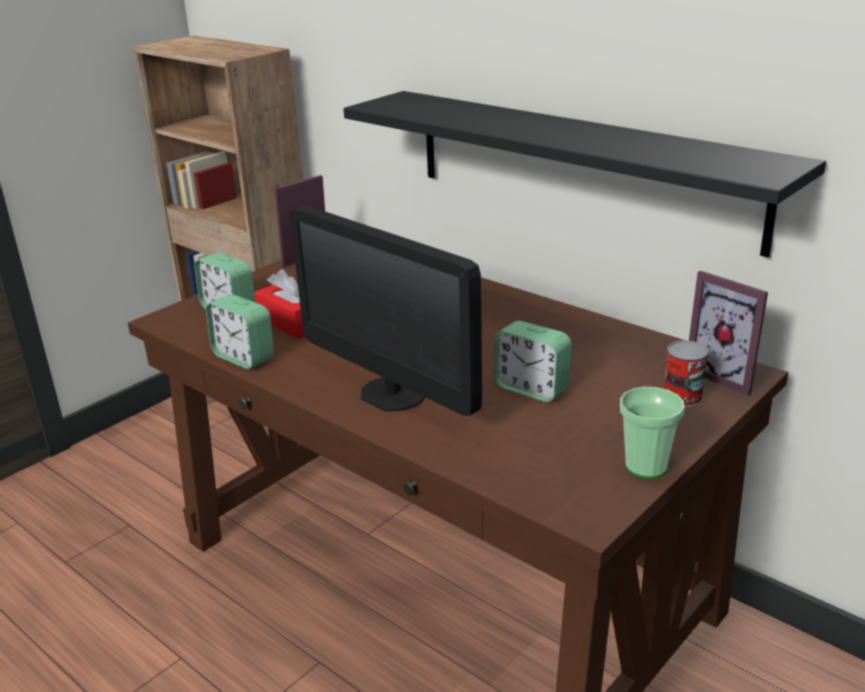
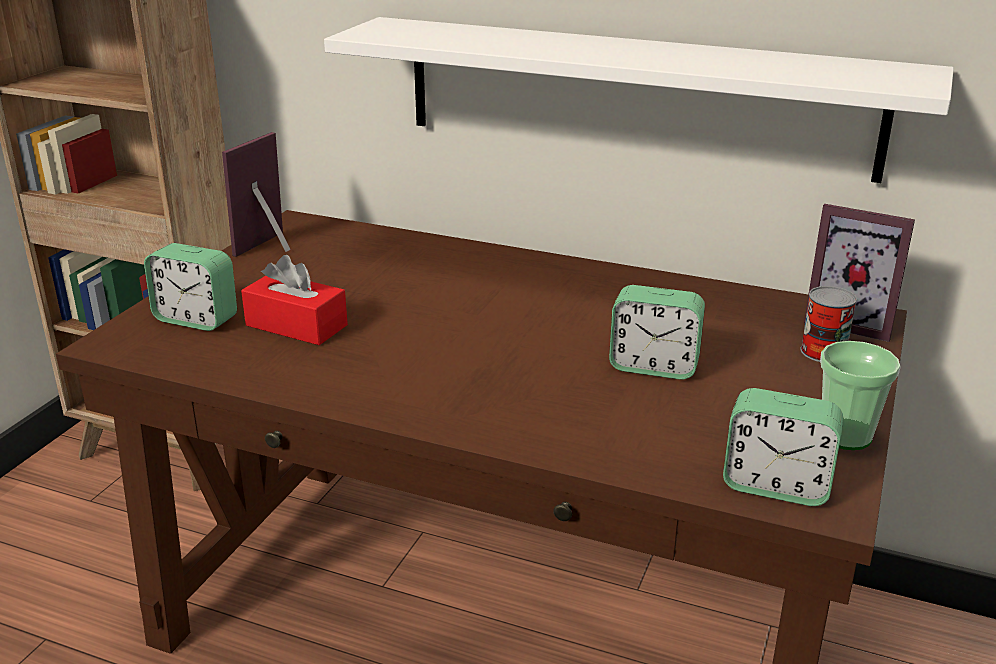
camera: 20 degrees left, 0 degrees up
(243, 357) = (261, 378): alarm clock -> alarm clock (776, 485)
(393, 394) = (493, 397): monitor -> none
(579, 166) = (635, 96): black shelf -> white shelf

